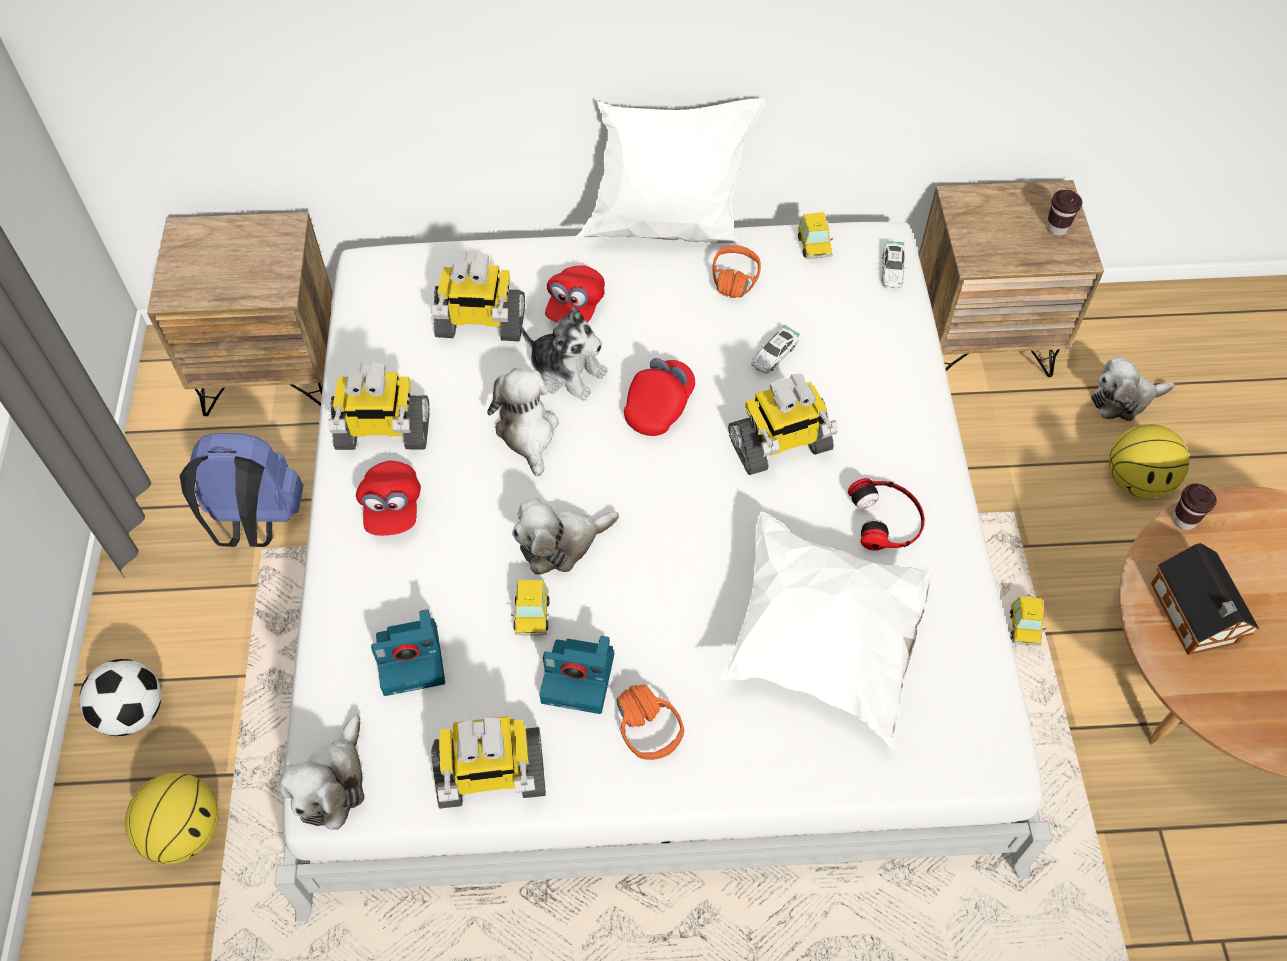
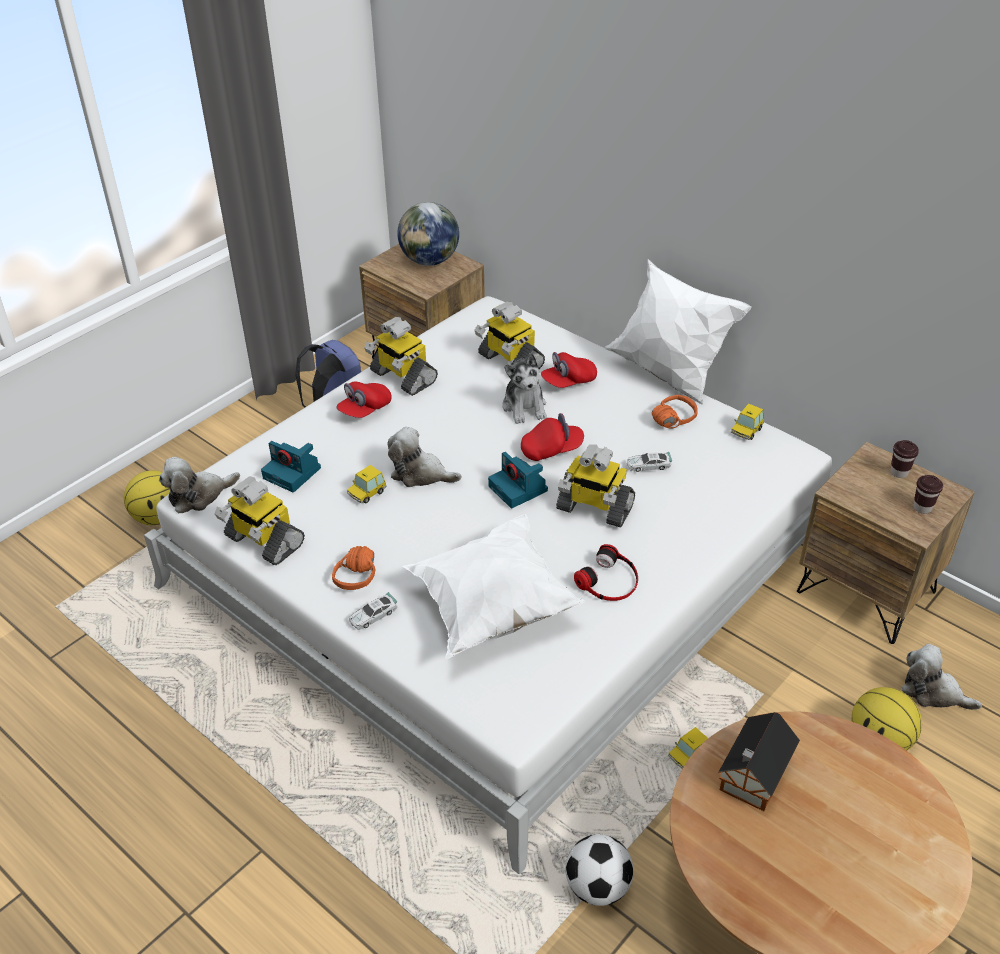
camera: 45 degrees right, 15 degrees down
(133, 712) = (196, 456): football -> football (597, 887)
(234, 248) = (430, 261): none -> globe
(527, 432) = (468, 419): plush toy -> none
(580, 677) = (354, 533): camera -> camera (519, 489)
(892, 270) = (782, 470): toy car -> toy car (373, 615)
(1183, 520) = (819, 726): brown cup -> brown cup (899, 472)

